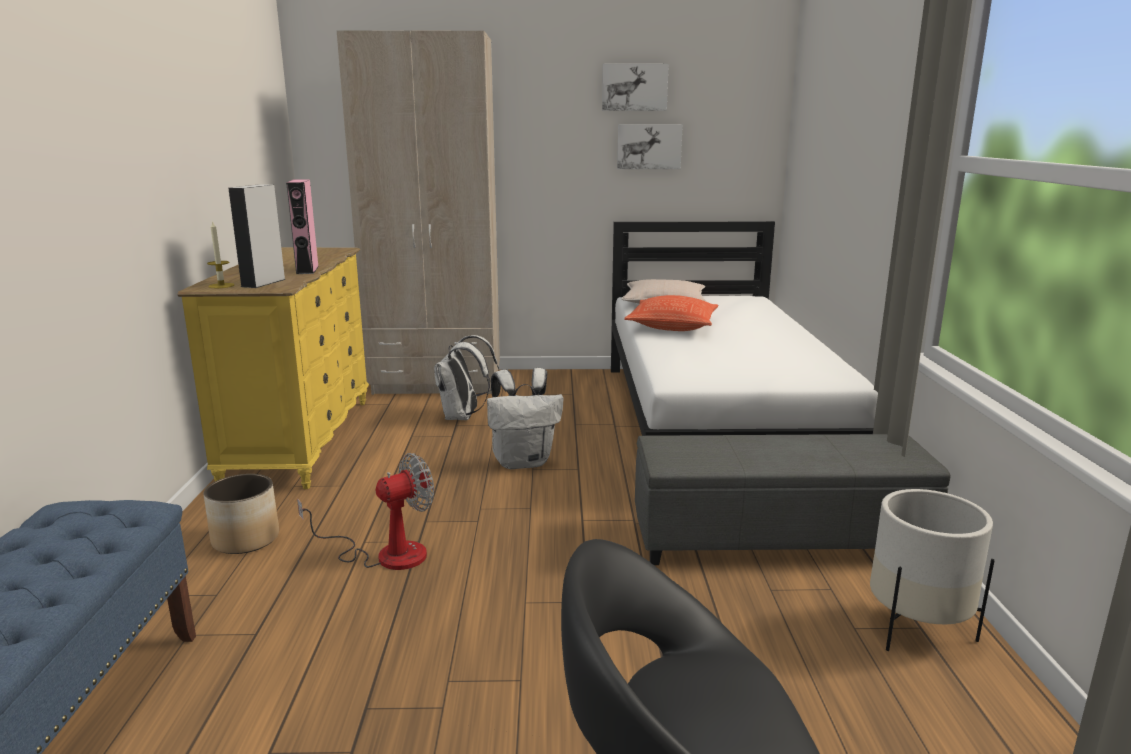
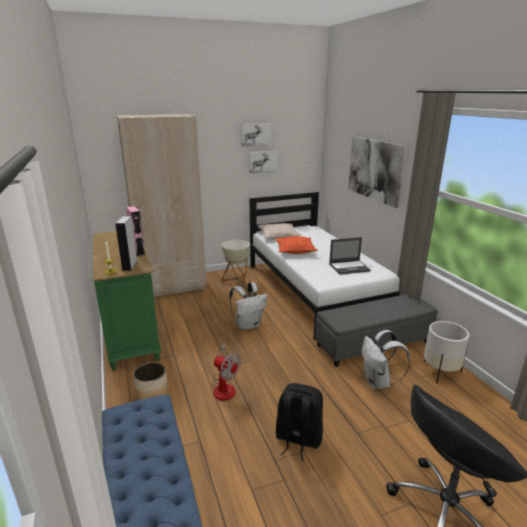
camera: 20 degrees left, 5 degrees up
(302, 440) = (131, 333): yellow dresser -> green dresser
(385, 554) = (224, 386): fan -> fan turned 90 degrees clockwise
(449, 682) = (298, 439): none -> black backpack
(463, 417) = (201, 305): white backpack -> white backpack (378, 382)
(563, 390) = (237, 281): none -> planter
(767, 362) = (349, 267): none -> laptop
(861, 144) = (374, 170): none -> picture

